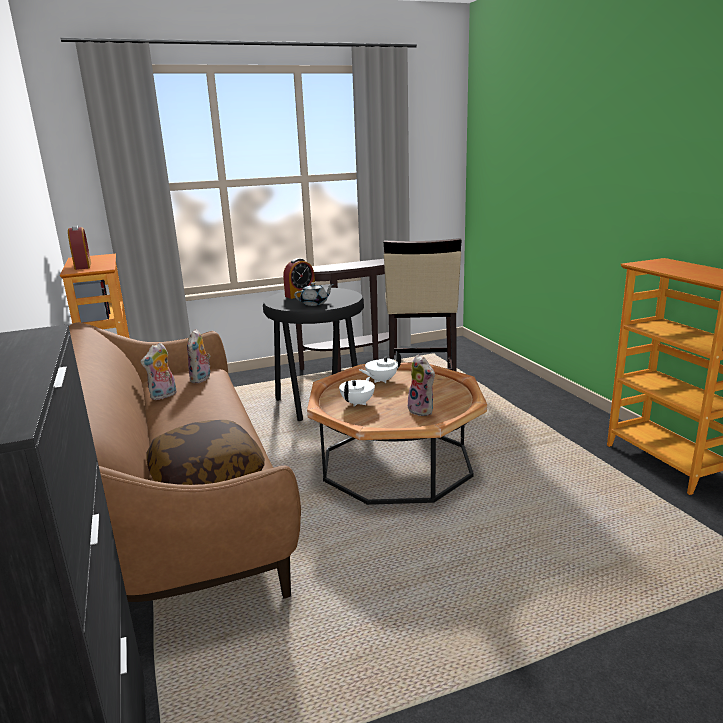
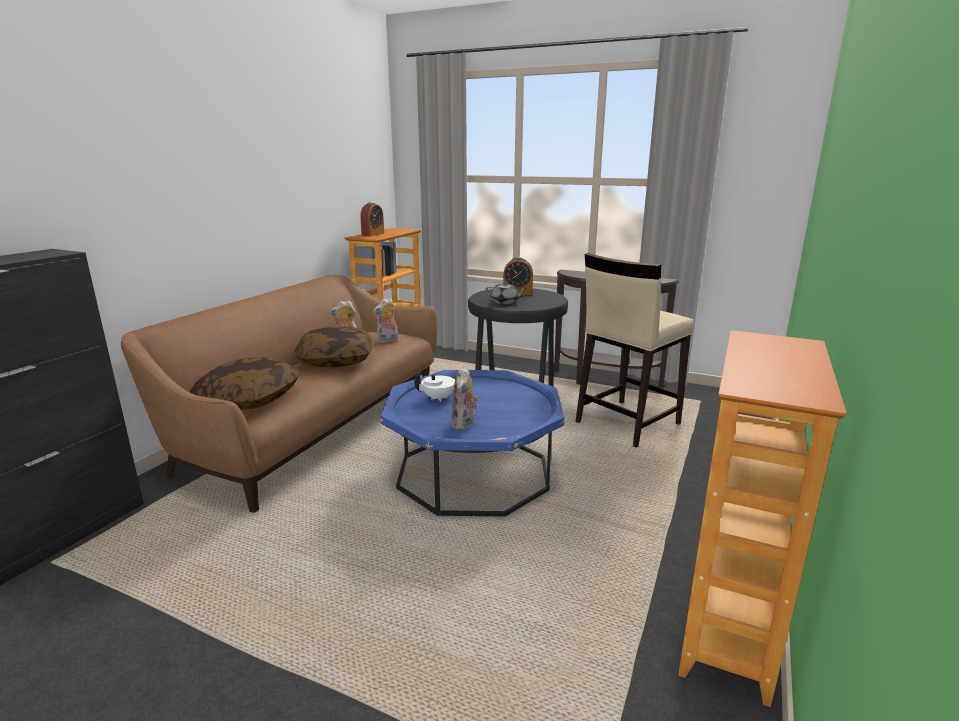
camera: 45 degrees right, 0 degrees up
(198, 411) = (336, 360): none -> pillow
(381, 380) = (496, 389): white teapot -> none
(396, 463) = (473, 473): brown coffee table -> blue coffee table

